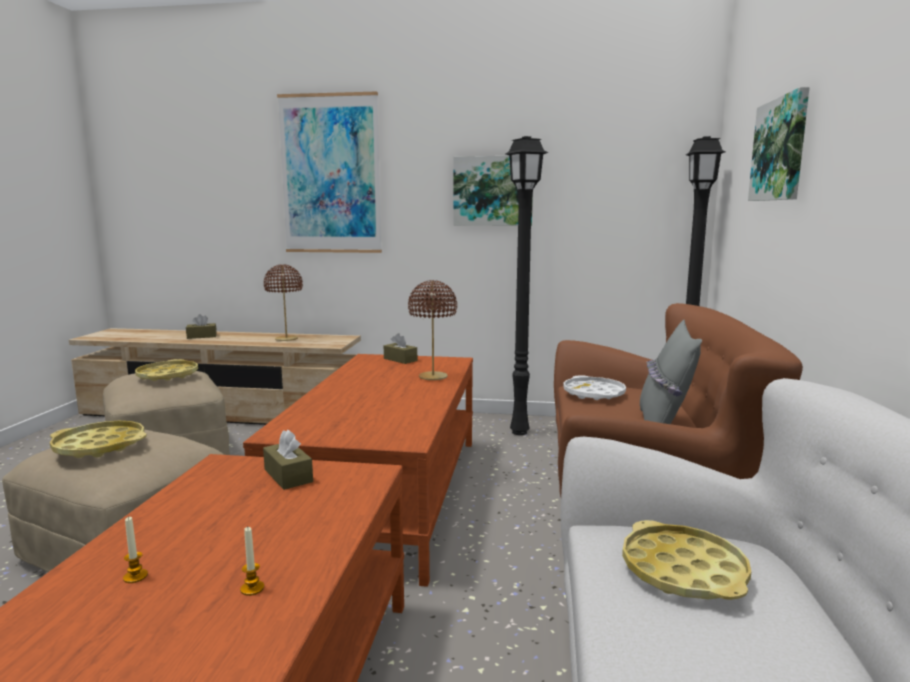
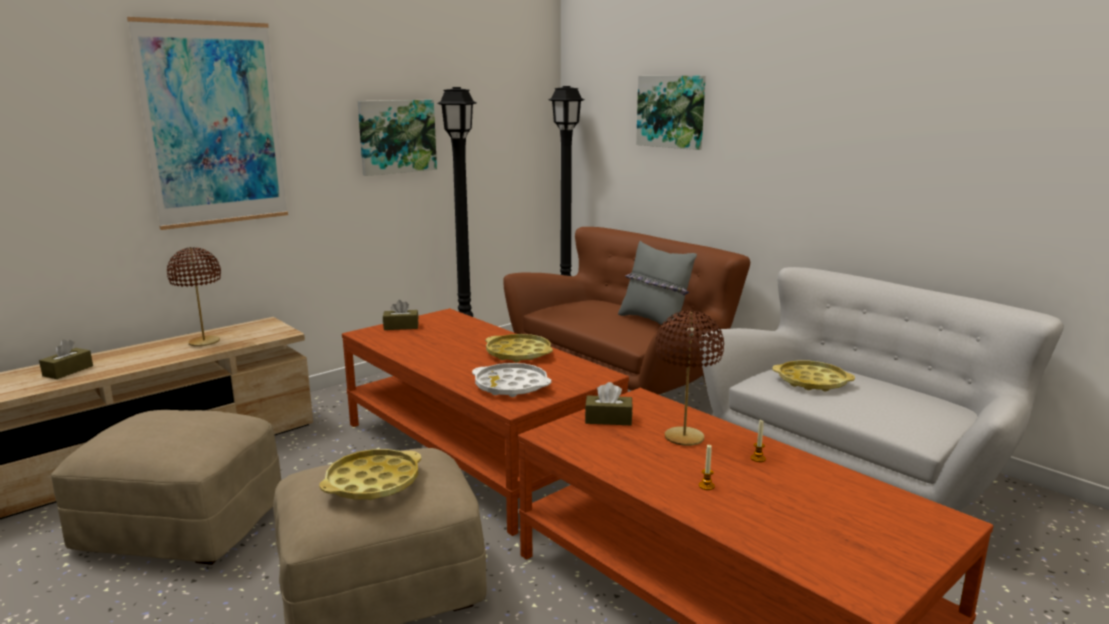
camera: 50 degrees left, 5 degrees up
(167, 375) = (177, 420): yellow tray -> yellow tray (518, 353)
(433, 377) = (475, 331): brown table lamp -> brown table lamp (684, 437)
(593, 394) = (569, 313): white tray -> white tray (511, 386)

